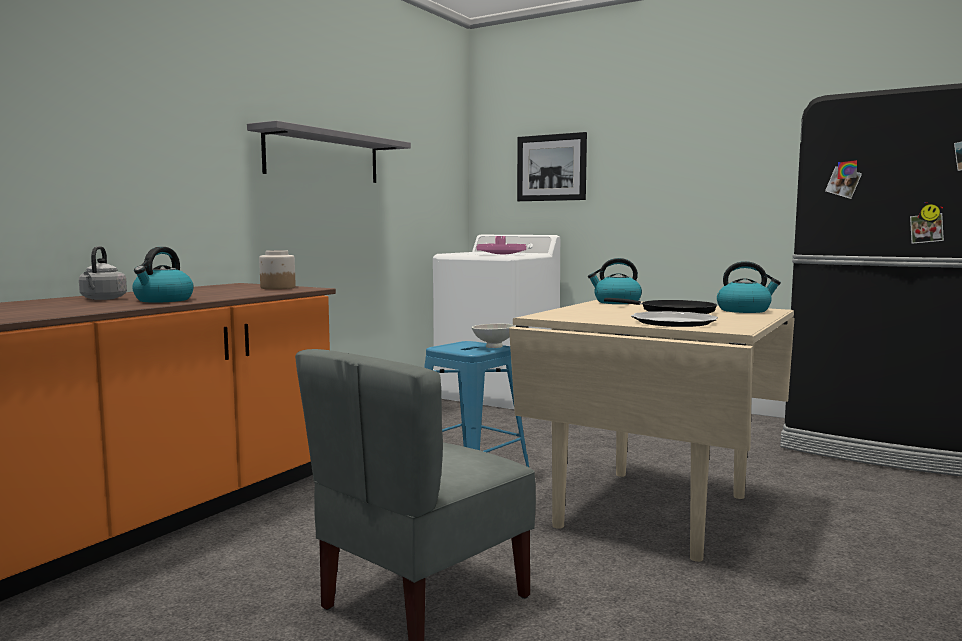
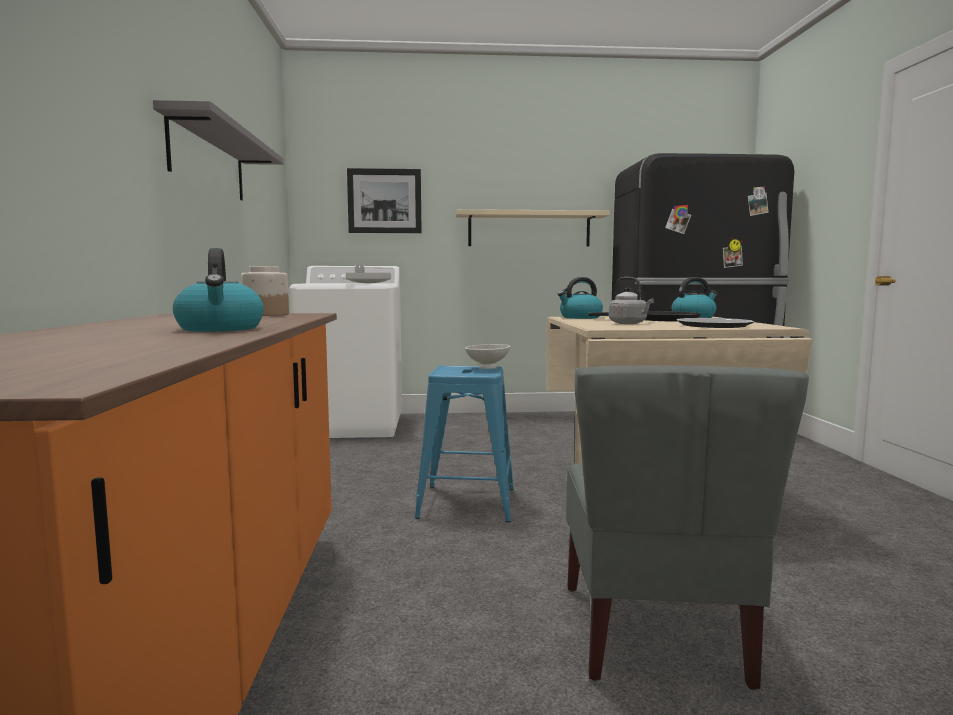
camera: 35 degrees left, 0 degrees up
(102, 299) = (101, 332): grey kettle -> grey kettle (629, 323)
(502, 254) = (367, 283): pink tray -> grey tray
(703, 192) = (529, 229): none -> beige shelf

